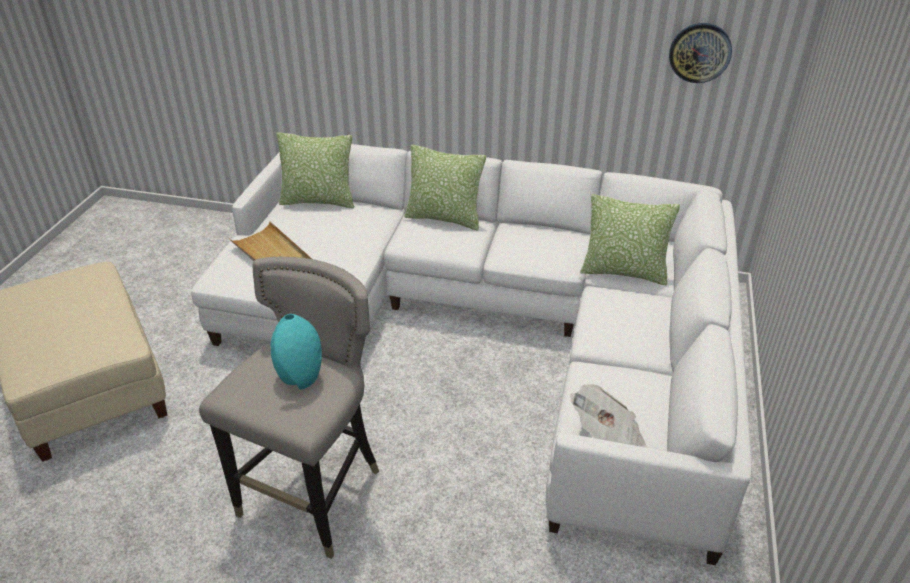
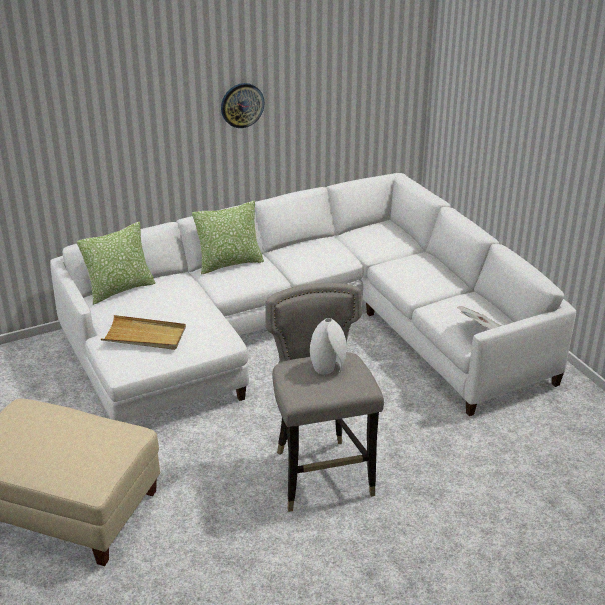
camera: 40 degrees left, 5 degrees down
(300, 377) = (328, 368): turquoise vase -> white vase
(623, 272) = (382, 249): pillow -> none
(700, 52) = (367, 82): wall clock -> wall clock (242, 105)

